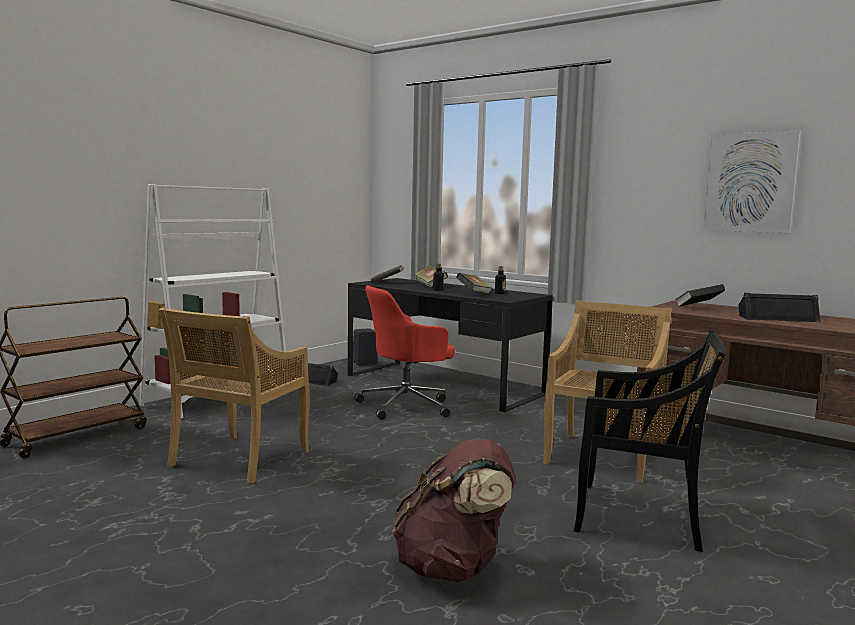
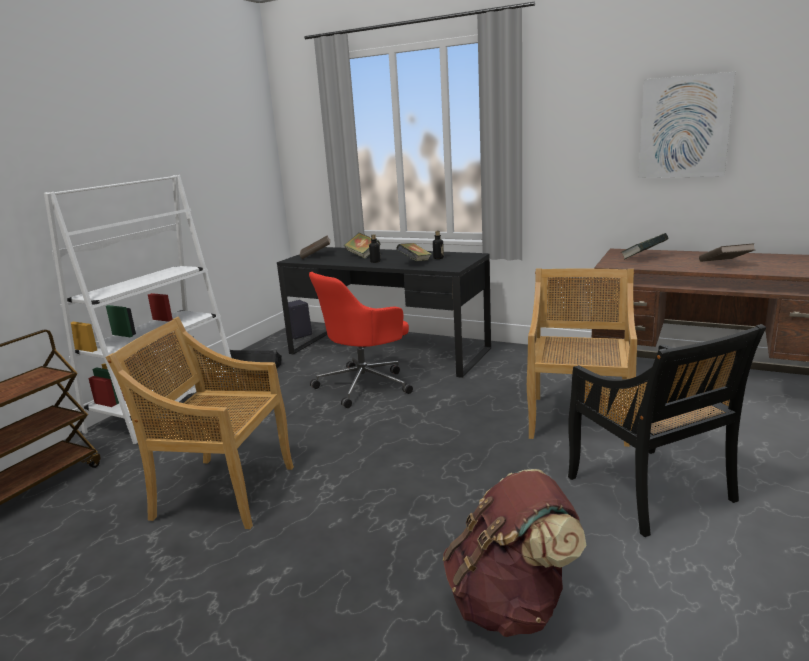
camera: 10 degrees left, 10 degrees up
(239, 459) = (222, 492): beige chair -> beige chair turned 90 degrees clockwise
(641, 516) = (651, 491): black chair -> black chair turned 60 degrees clockwise
(777, 318) = (724, 264): black speaker -> brown book

